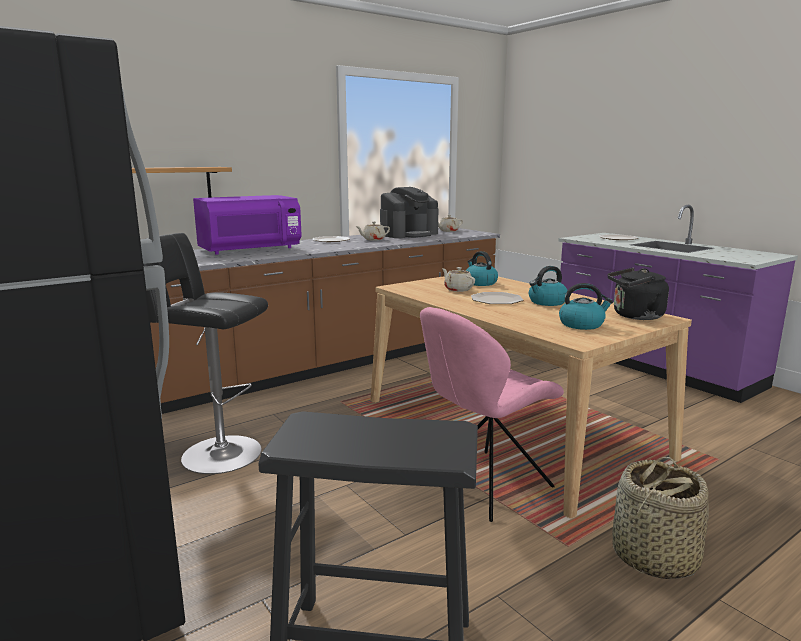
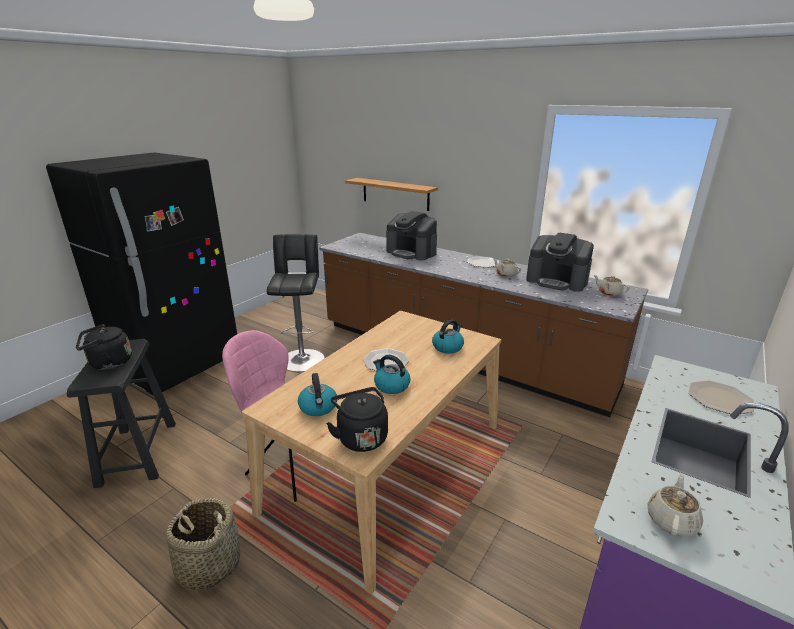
camera: 70 degrees right, 10 degrees up
(250, 250) = (412, 252): purple microwave -> coffee machine
(380, 439) = (108, 363): none -> black kettle
(458, 289) = (413, 341): beige teapot -> beige teapot (671, 520)

